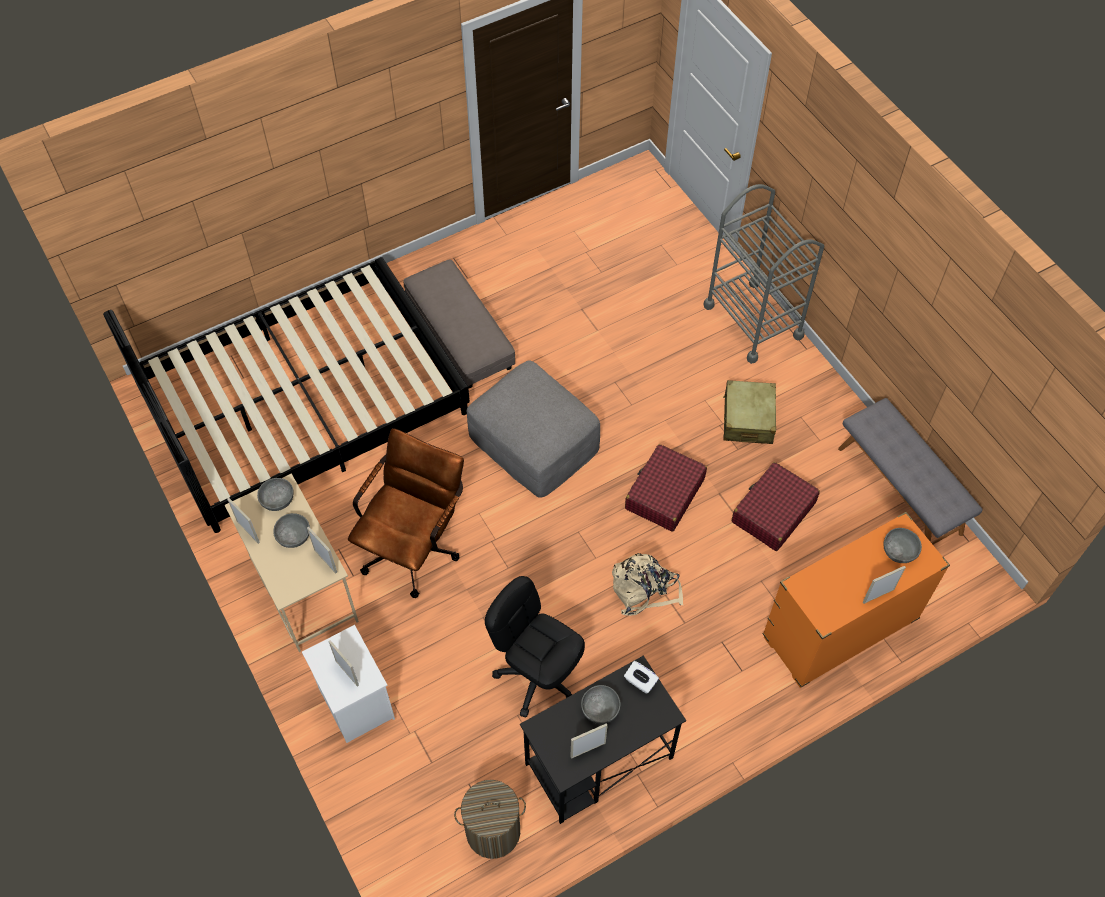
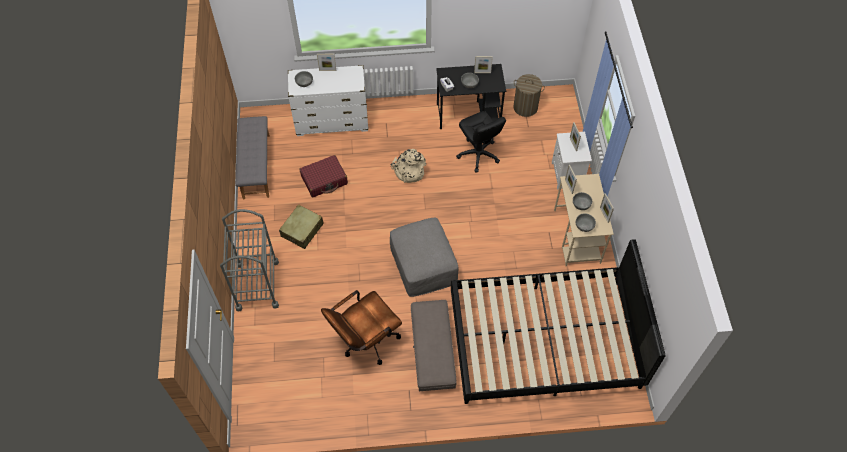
camera: 155 degrees left, 0 degrees up
(414, 545) = (512, 234): brown office chair -> brown office chair (365, 341)
(664, 494) = (371, 210): red suitcase -> none
(839, 629) = (332, 122): orange dresser -> white dresser

